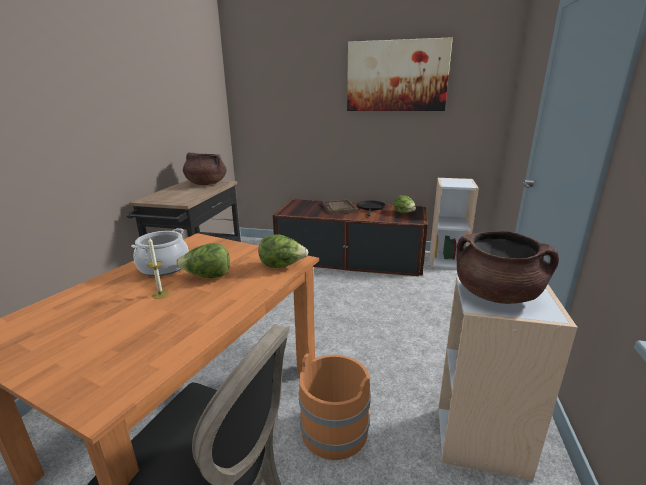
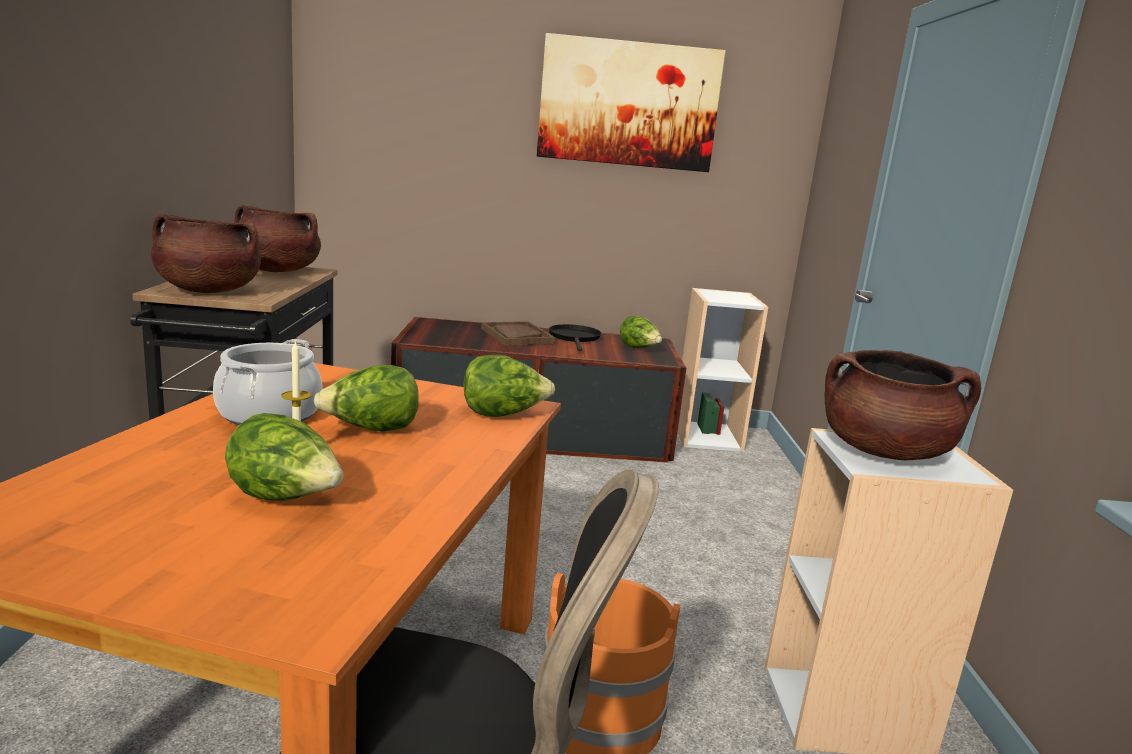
camera: 15 degrees left, 5 degrees down
(139, 320) = (285, 499): none -> lettuce
(164, 198) = (208, 290): none -> brown cooking pot

